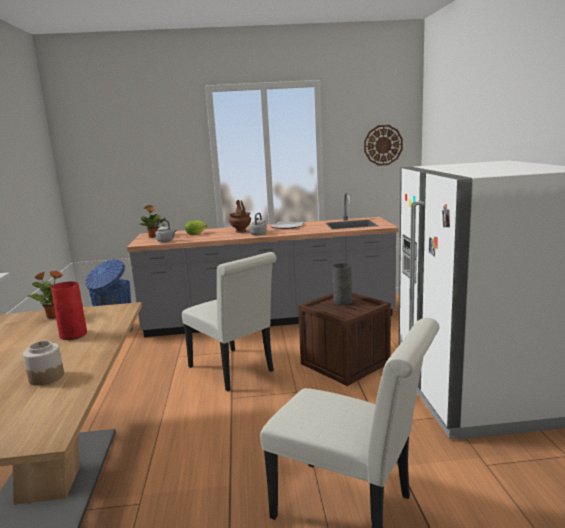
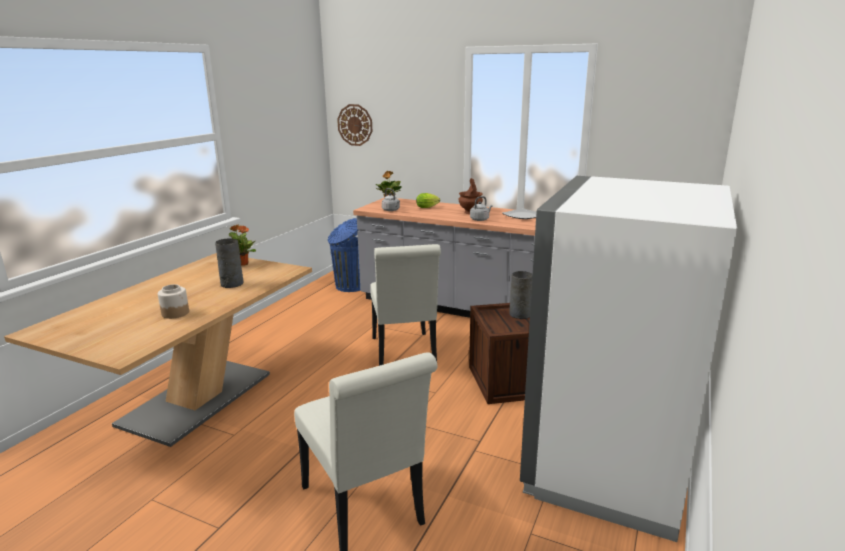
camera: 30 degrees right, 5 degrees up
(73, 335) = (231, 284): red vase -> grey vase
(383, 145) = (671, 131): wall clock -> wall clock (355, 125)

